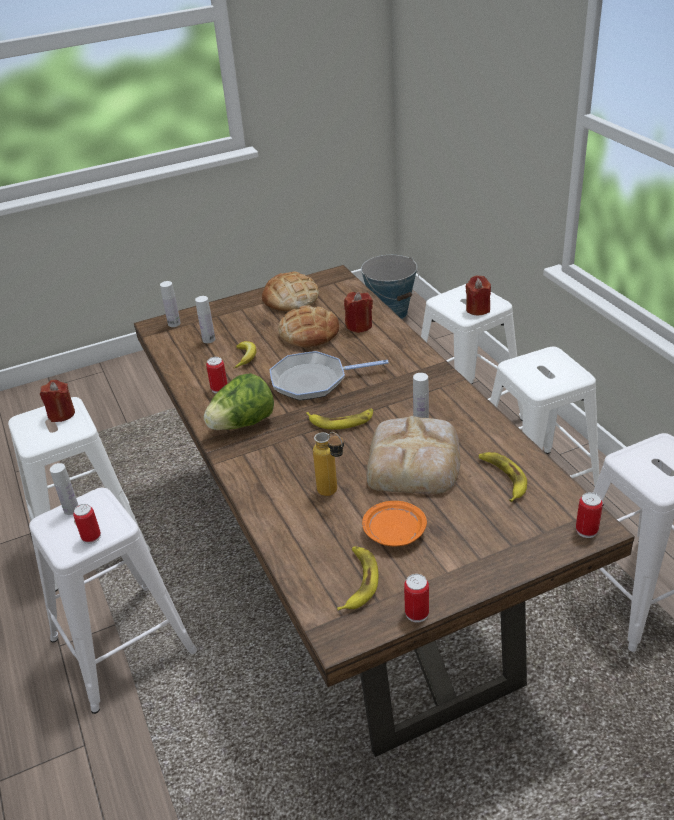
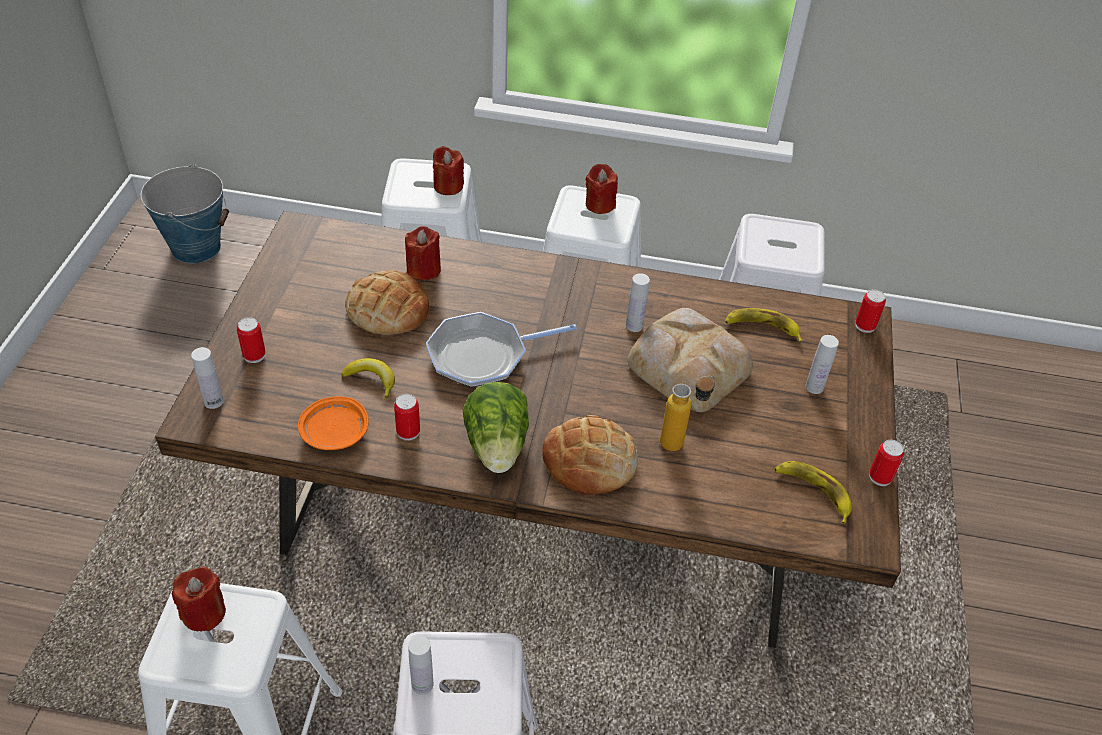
camera: 60 degrees left, 10 degrees up
(91, 537) = (493, 685): can -> can (254, 355)
(209, 339) = (293, 390): white bottle -> white bottle (814, 387)
(290, 298) = (297, 284): bread -> bread (590, 461)
(313, 381) = (483, 355): frying pan -> frying pan turned 45 degrees clockwise
(341, 421) = (574, 374): banana -> none
(393, 532) = (770, 433): orange plate -> orange plate (334, 432)
(558, 367) = (600, 204): none -> red candle

